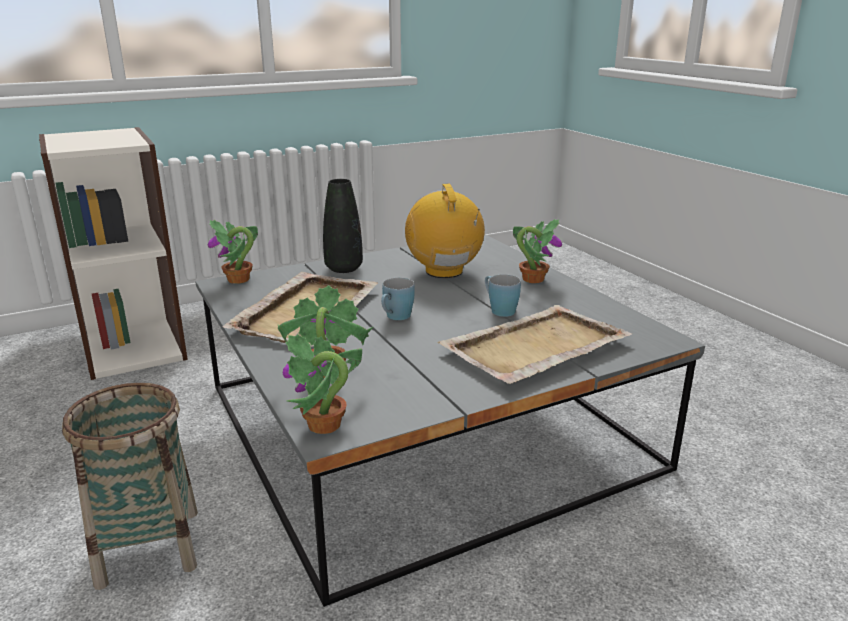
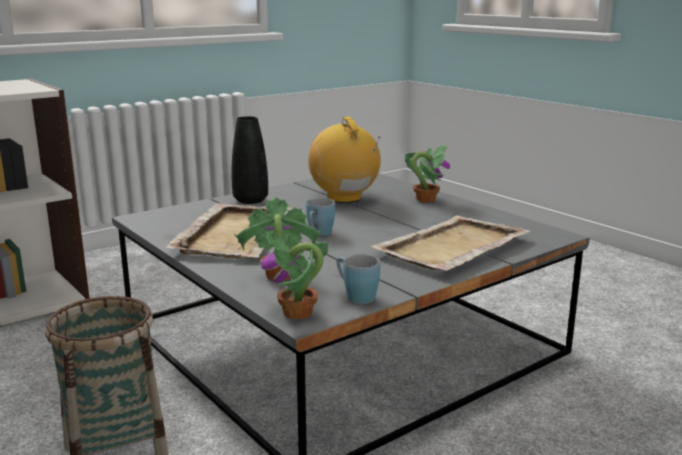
camera: 10 degrees left, 5 degrees down
(238, 280) = (154, 214): potted plant -> none
(499, 309) = (407, 223): blue mug -> blue mug (355, 296)

